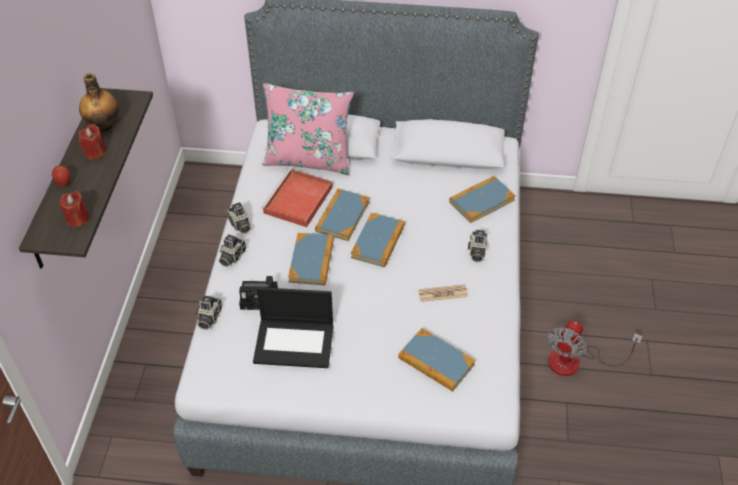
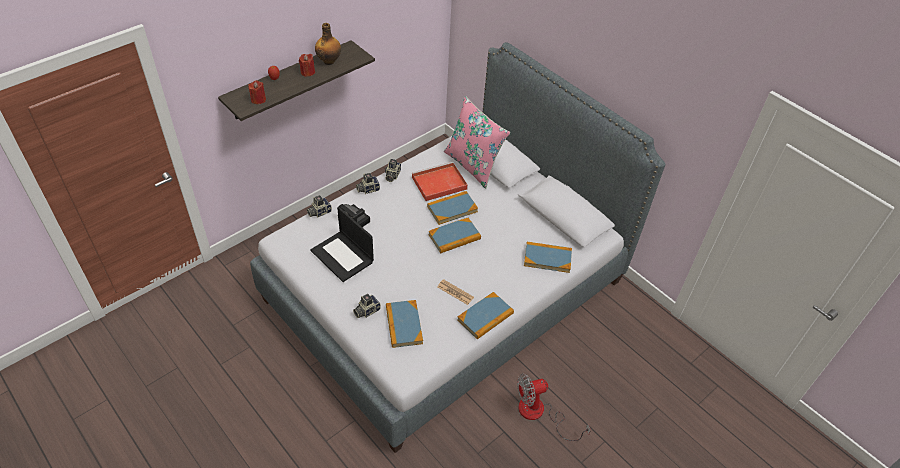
camera: 40 degrees right, 0 degrees up
(311, 261) = (405, 221): book -> book (485, 317)
(476, 251) = (506, 284): camera -> camera (366, 310)

